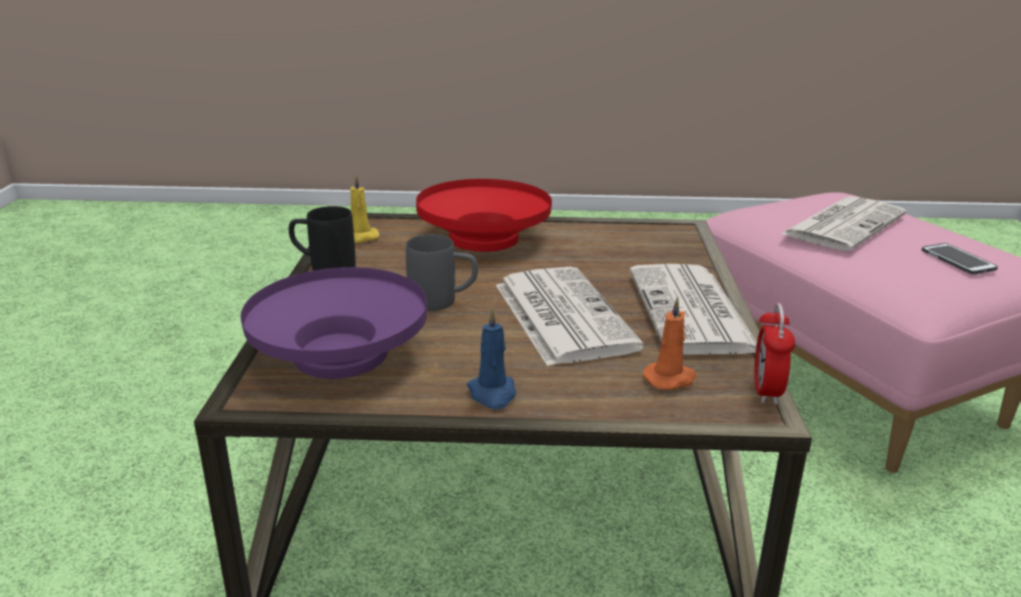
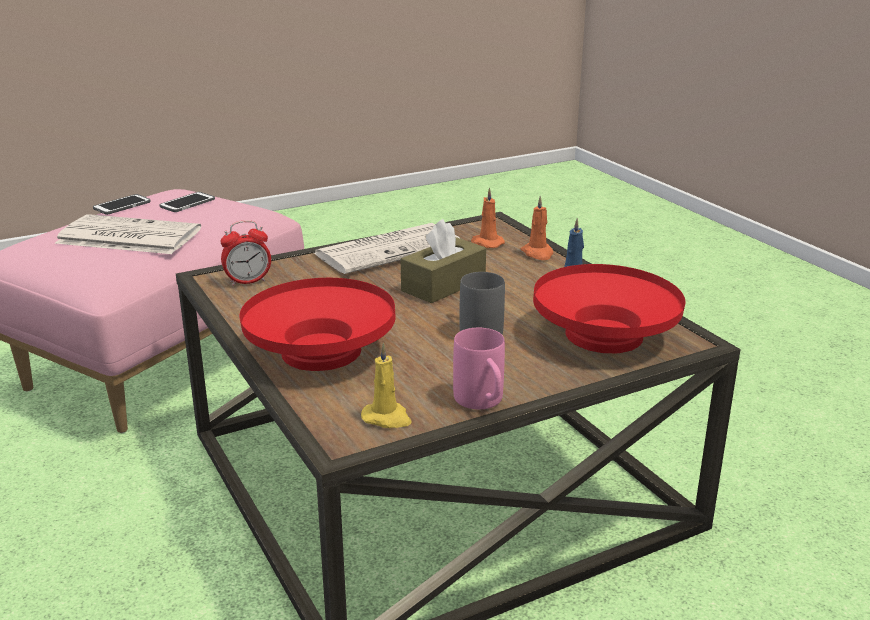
camera: 120 degrees left, 0 degrees up
(323, 267) = (482, 403): black mug -> pink mug
(339, 355) = (605, 336): purple bowl -> red bowl
(561, 315) = (443, 285): newspaper -> brown tissue box
(596, 399) = (538, 253): none -> orange candle
(766, 392) = (470, 222): alarm clock -> alarm clock (248, 281)
(956, 233) = (122, 205): none -> phone

